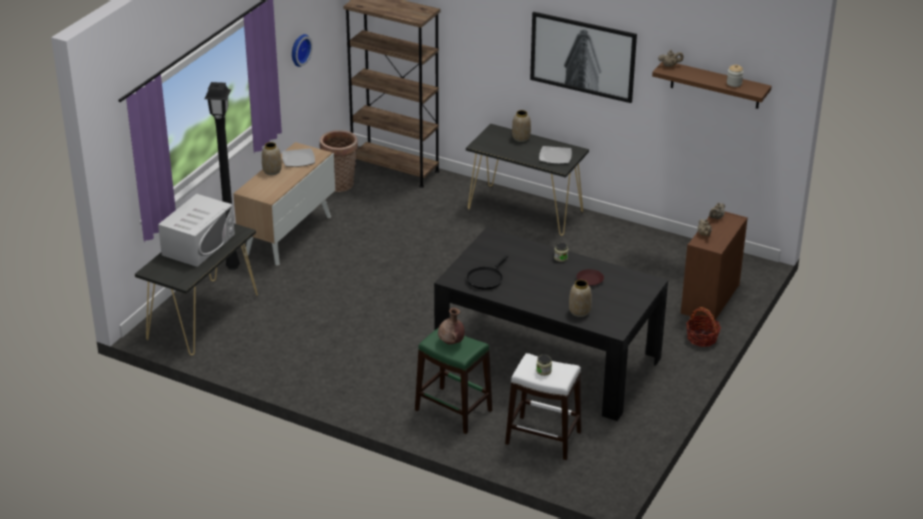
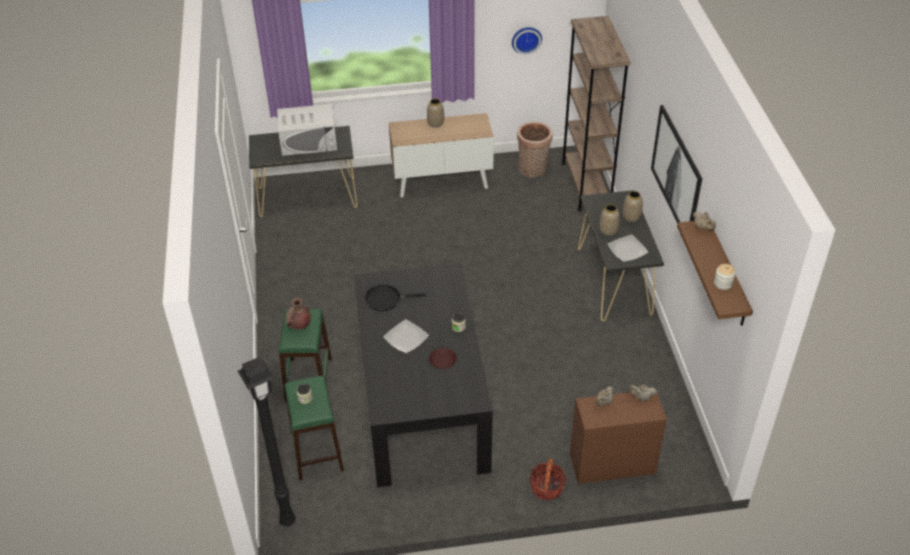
camera: 55 degrees right, 10 degrees up
(233, 267) = (377, 179): black floor lamp -> black floor lamp (287, 522)
(298, 159) = (464, 126): plate -> plate (405, 338)
(543, 438) = (316, 451): white stool -> green stool
(579, 312) = (388, 377): vase -> vase (608, 230)

